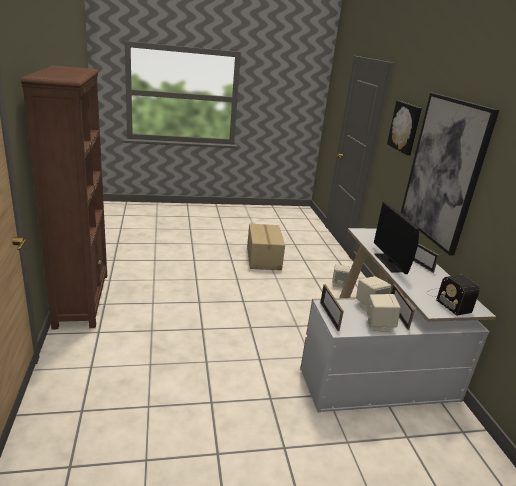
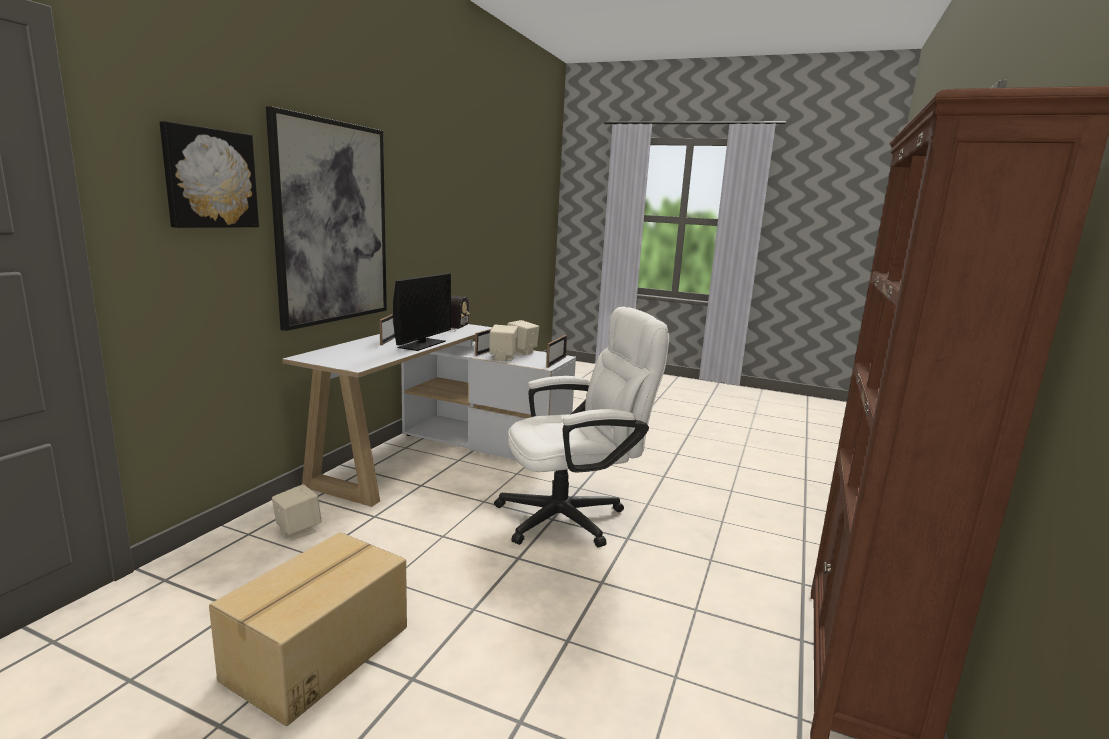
camera: 145 degrees left, 10 degrees down
(241, 333) = (573, 516): none -> white office chair

